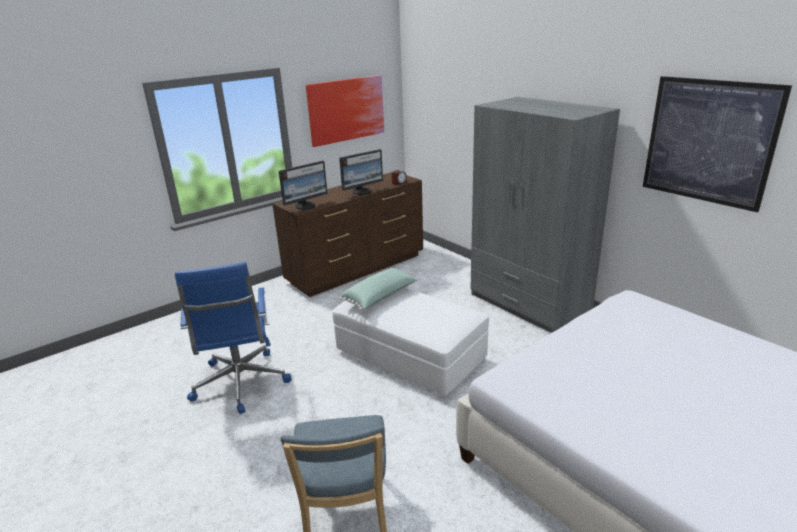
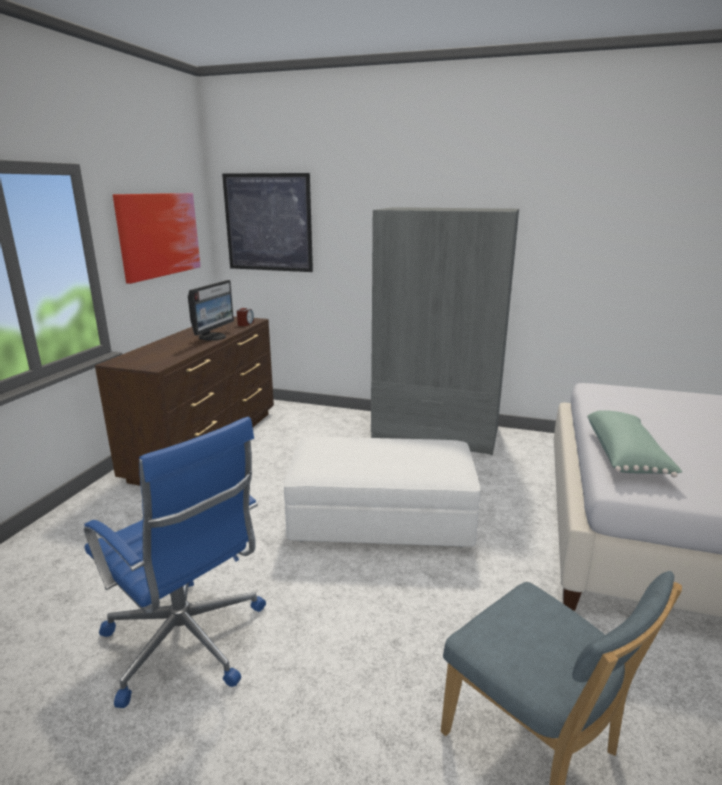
camera: 35 degrees left, 5 degrees down
(306, 206) = (156, 360): monitor -> none
(380, 297) = (336, 453): green pillow -> green pillow (626, 456)
(708, 141) = (612, 231): picture -> picture (268, 223)

